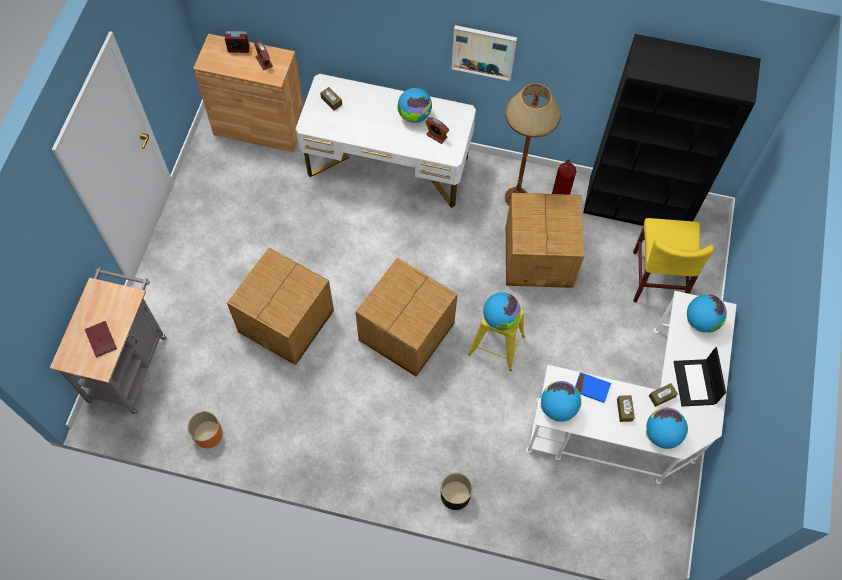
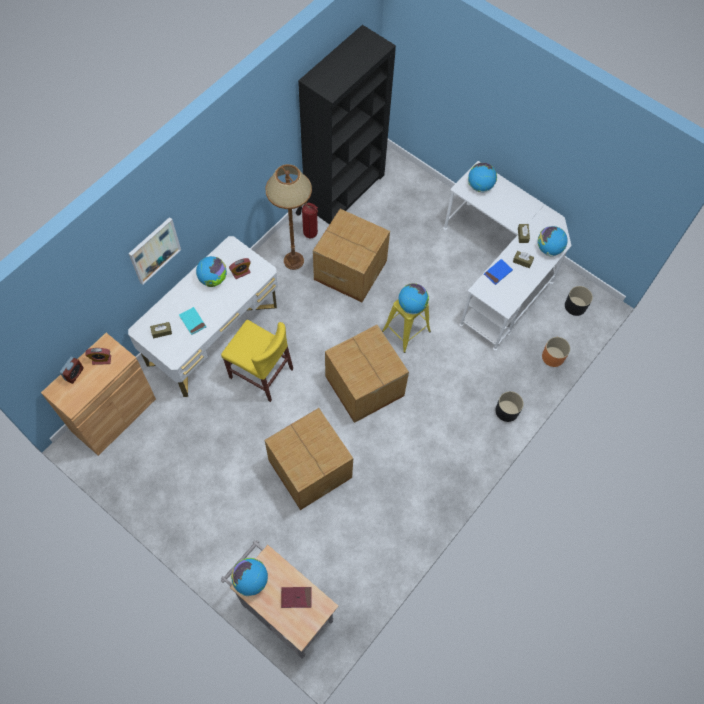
camera: 65 degrees left, 0 degrees up
(208, 434) = (378, 568): orange planter -> orange planter (553, 357)
(357, 121) = (192, 321): none -> turquoise book
(483, 52) = (220, 191): picture -> picture (154, 250)
(558, 407) = (502, 299): globe -> globe (251, 580)
(642, 523) = (575, 306): none -> black planter
(657, 278) = (406, 207): yellow chair -> yellow chair (261, 373)
(695, 383) = (522, 212): laptop -> none

